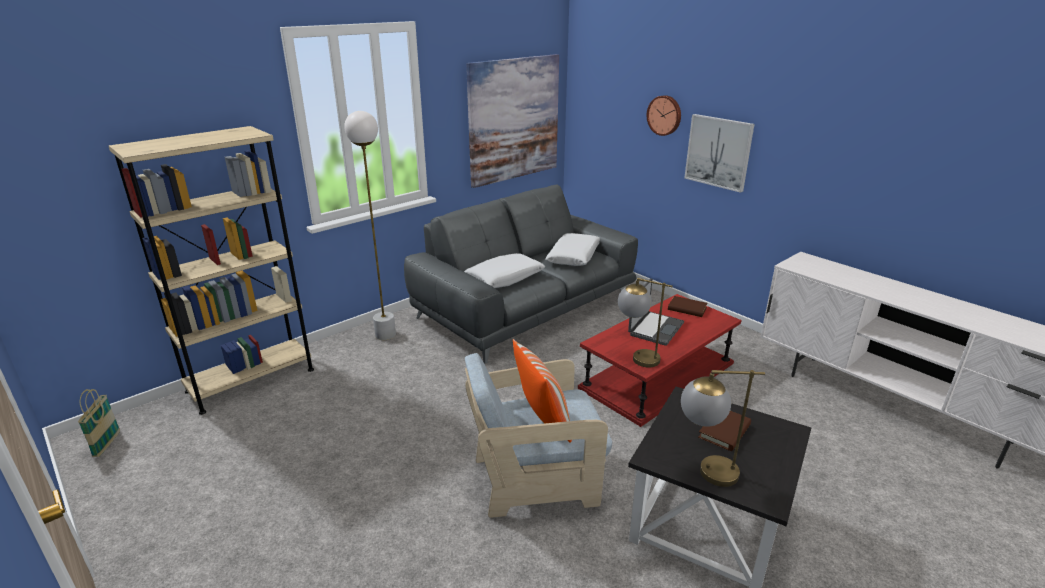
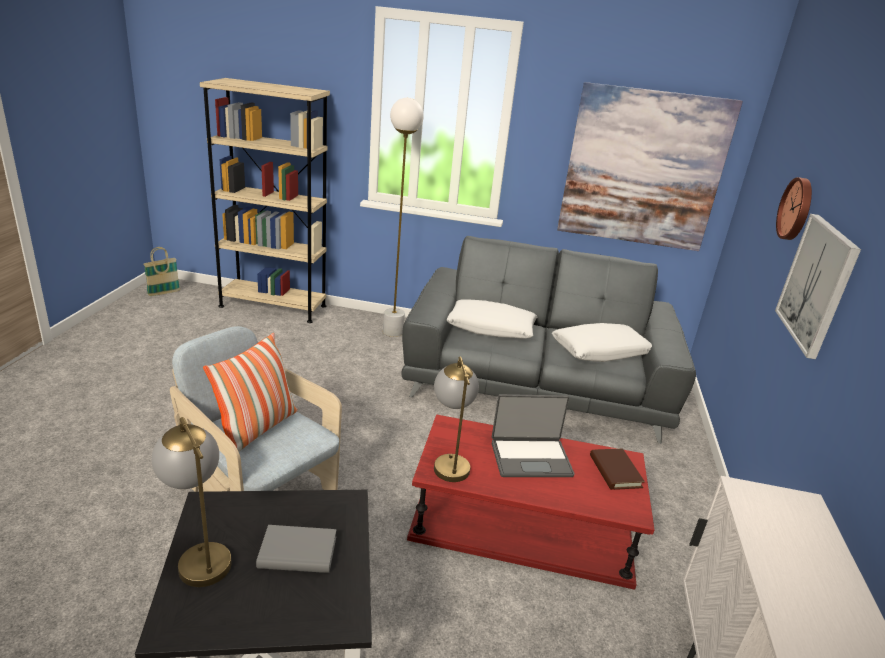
camera: 50 degrees right, 0 degrees up
(724, 431) = (297, 553): brown book -> grey book

